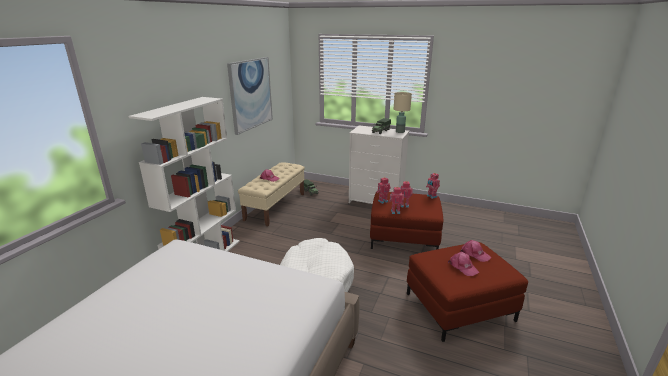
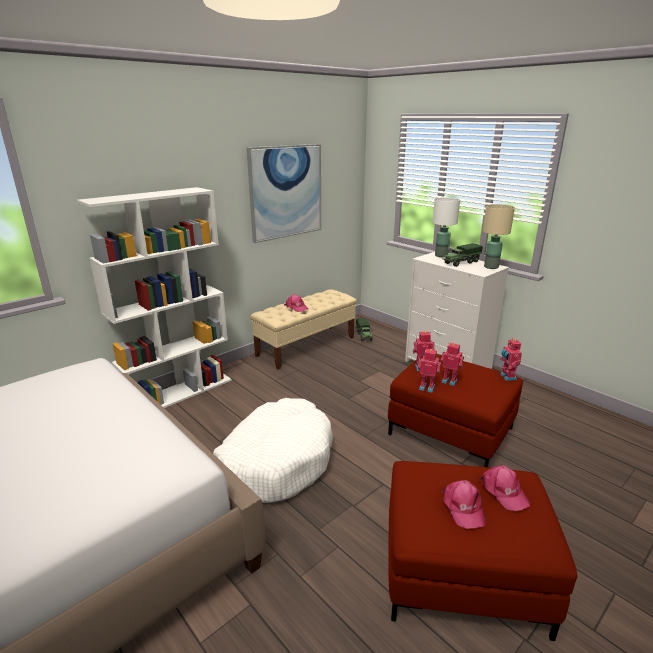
camera: 25 degrees right, 0 degrees up
(365, 128) = (441, 255): none -> white table lamp

